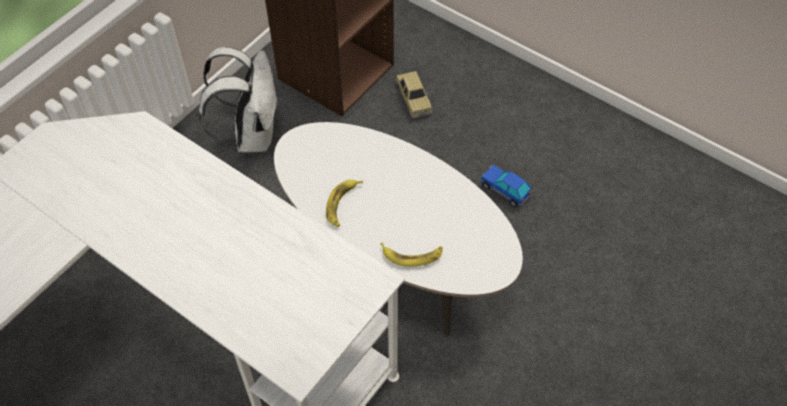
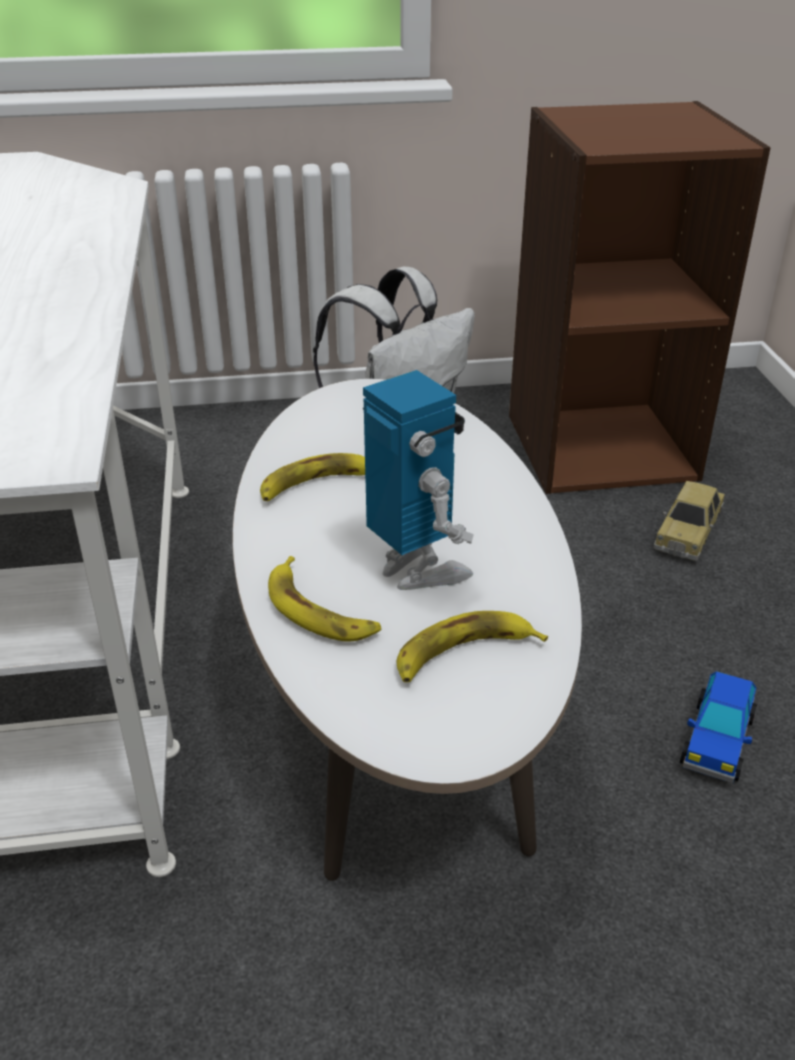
camera: 45 degrees right, 20 degrees down
(421, 215) = (416, 570): none -> toy robot
(471, 236) = (463, 654): none -> banana
(505, 190) = (717, 740): toy car -> toy car turned 150 degrees counterclockwise

